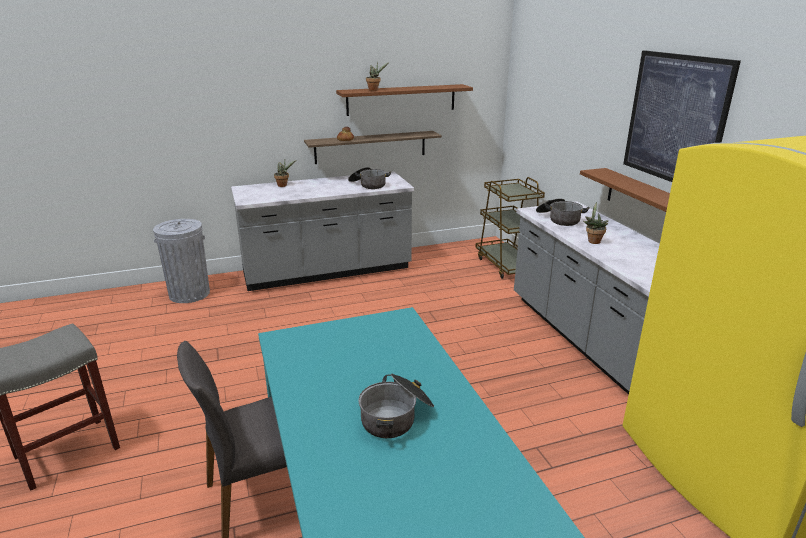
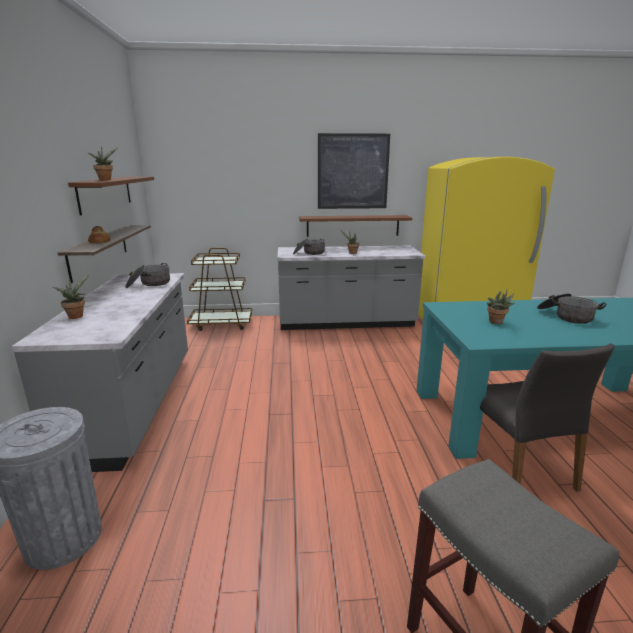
camera: 75 degrees left, 5 degrees down
(347, 354) = (497, 322): none -> potted plant

